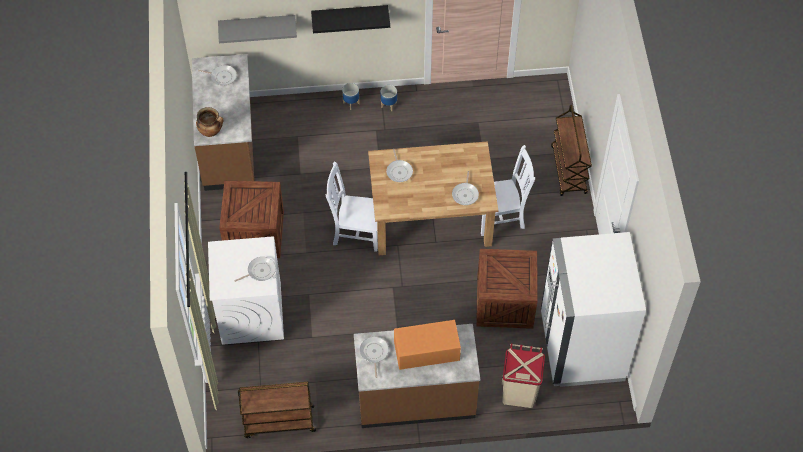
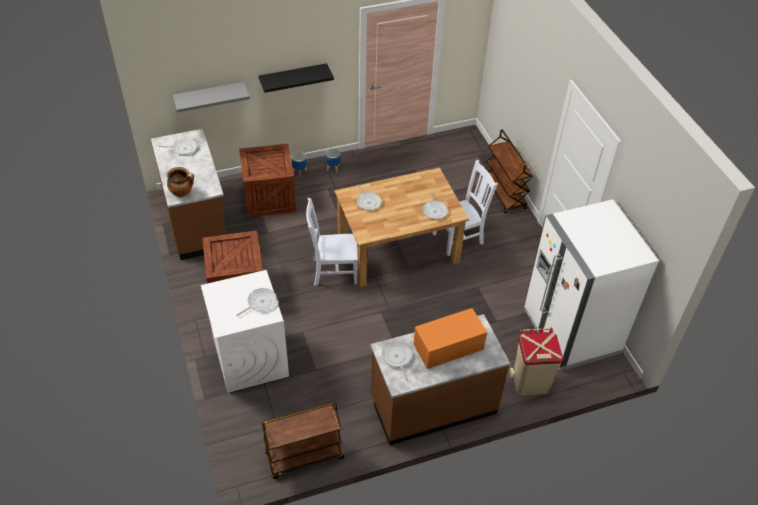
camera: 15 degrees left, 10 degrees down
(505, 302) = (488, 306): crate -> crate (270, 197)

